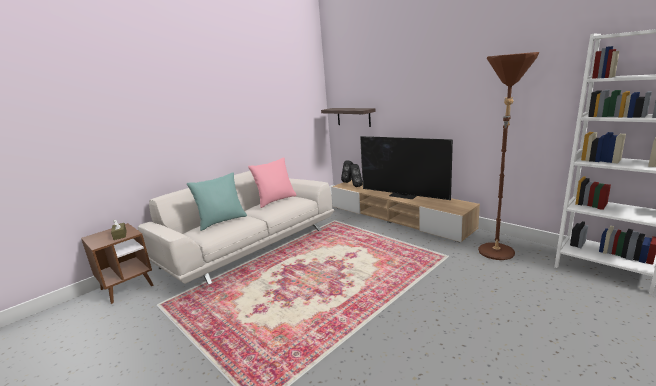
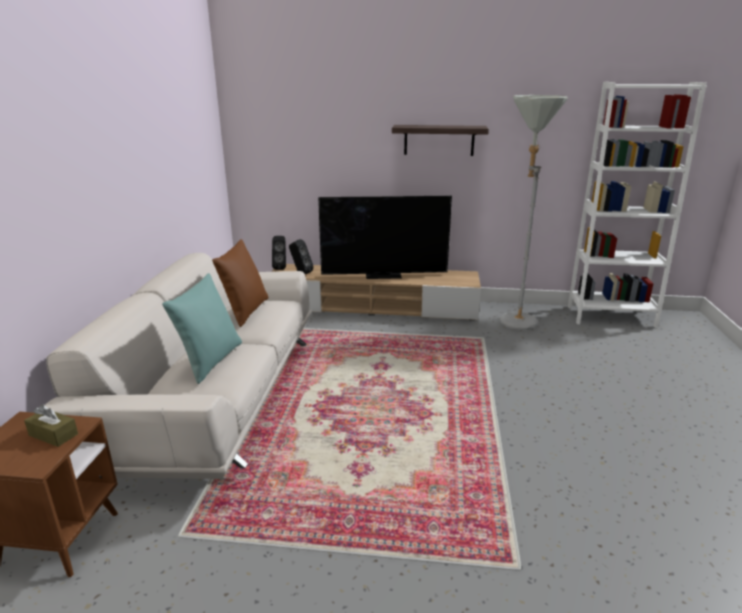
camera: 40 degrees left, 5 degrees up
(275, 200) = (245, 311): pink pillow -> brown pillow
(353, 117) = (280, 168): shelf -> shelf (439, 140)
(497, 249) = (515, 319): brown floor lamp -> grey floor lamp

